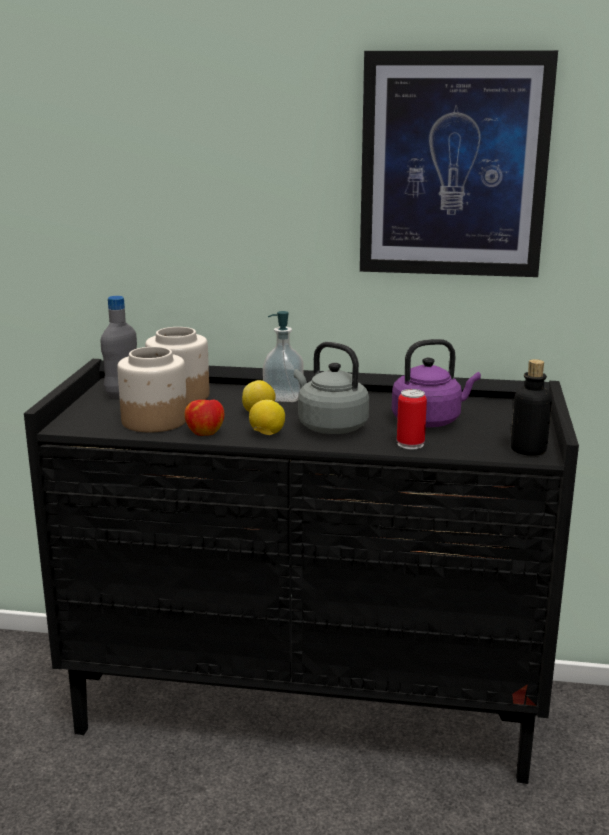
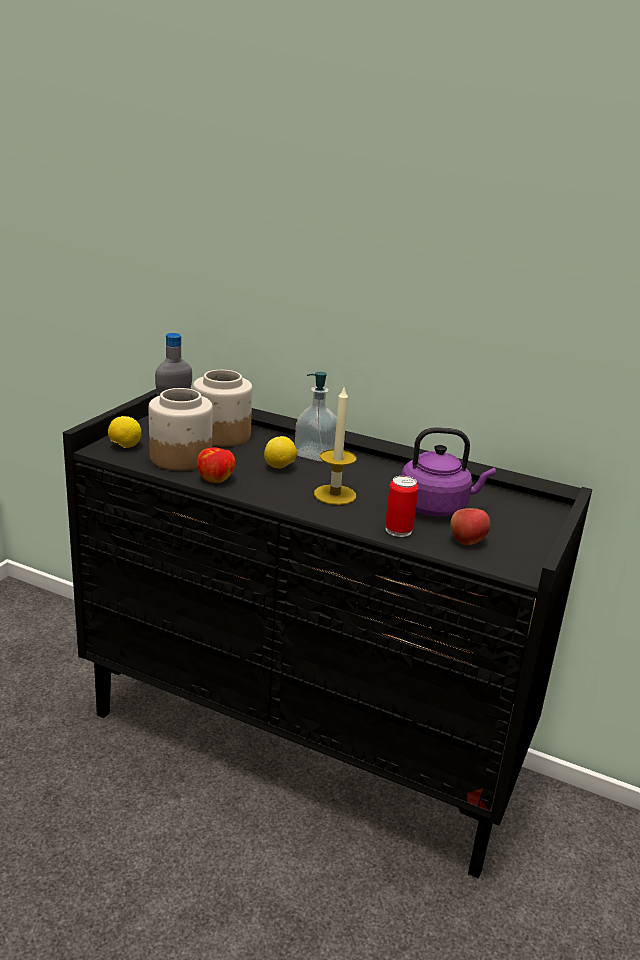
camera: 15 degrees right, 5 degrees up
(267, 434) = (270, 491): lemon -> lemon (124, 446)
(329, 426) = (335, 495): grey kettle -> candle
(453, 166) = (511, 249): picture -> none
(477, 442) = (467, 541): none -> apple
(528, 450) = (514, 561): bottle -> none

